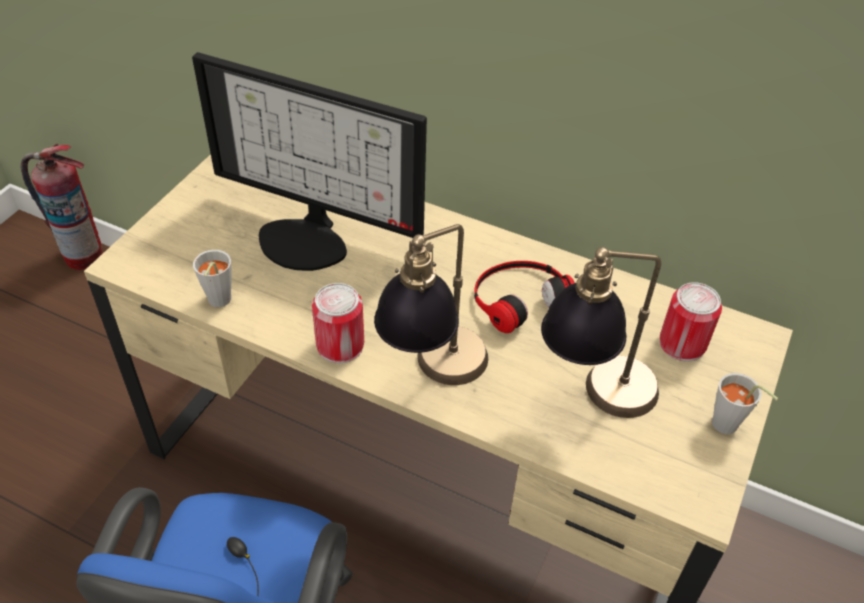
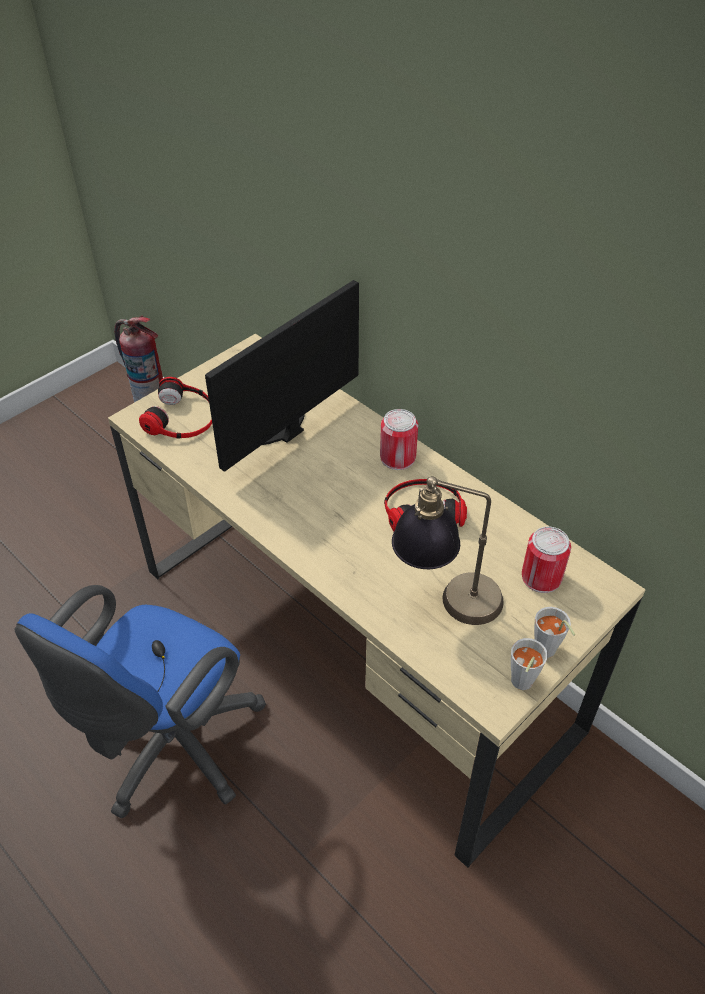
camera: 20 degrees right, 0 degrees up
(182, 251) = (182, 417): none -> headphones
(217, 302) = (191, 462): grey cup -> grey cup (520, 684)
(308, 238) = (278, 427): monitor -> monitor turned 90 degrees clockwise
(340, 345) = (267, 514): can -> can (397, 457)
(433, 376) = (327, 554): table lamp -> none

